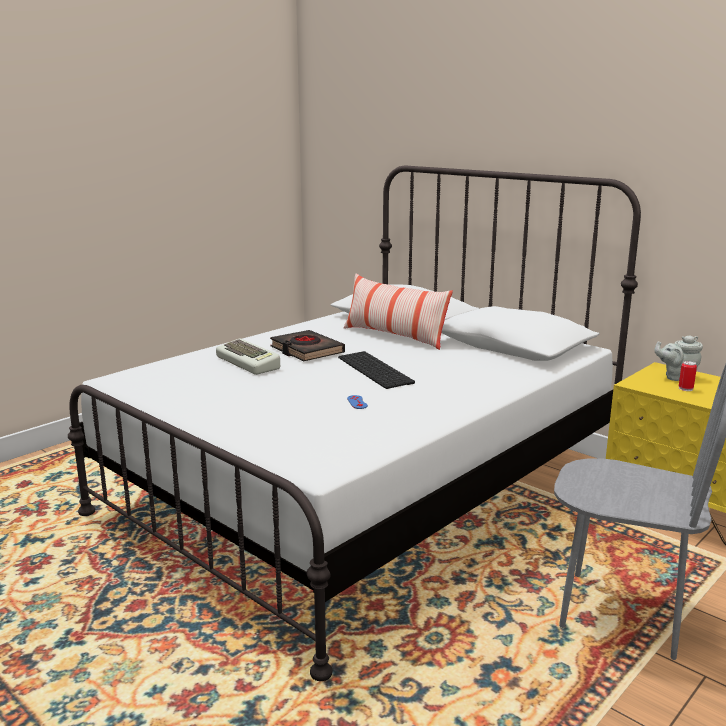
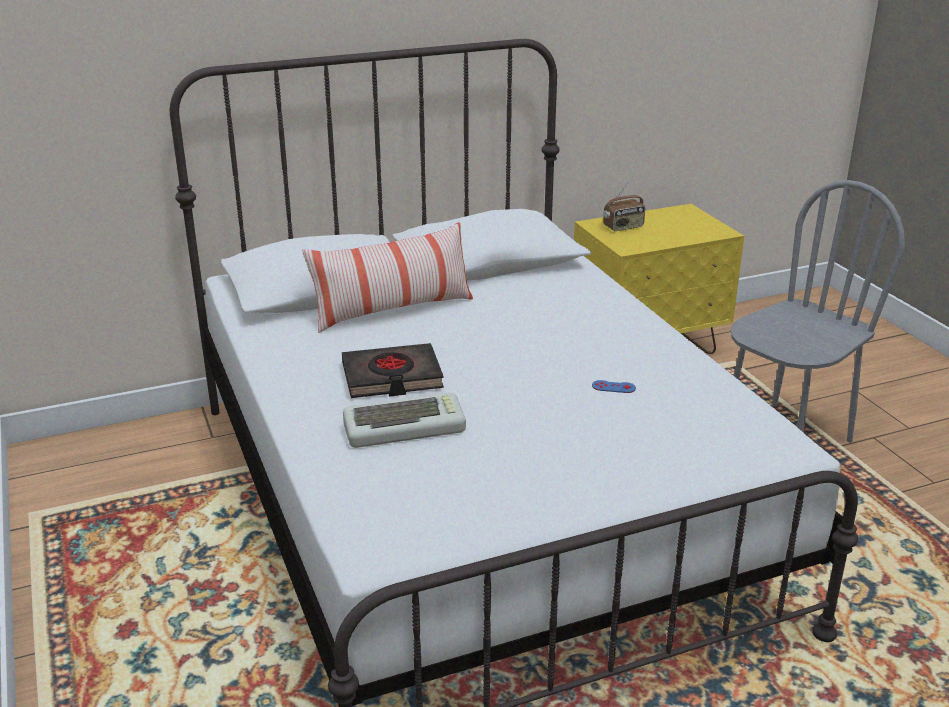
camera: 65 degrees left, 10 degrees up
(377, 370) = (511, 351): keyboard -> none
(677, 377) = (623, 227): grey teapot -> radio
(685, 388) = (654, 234): can -> none

